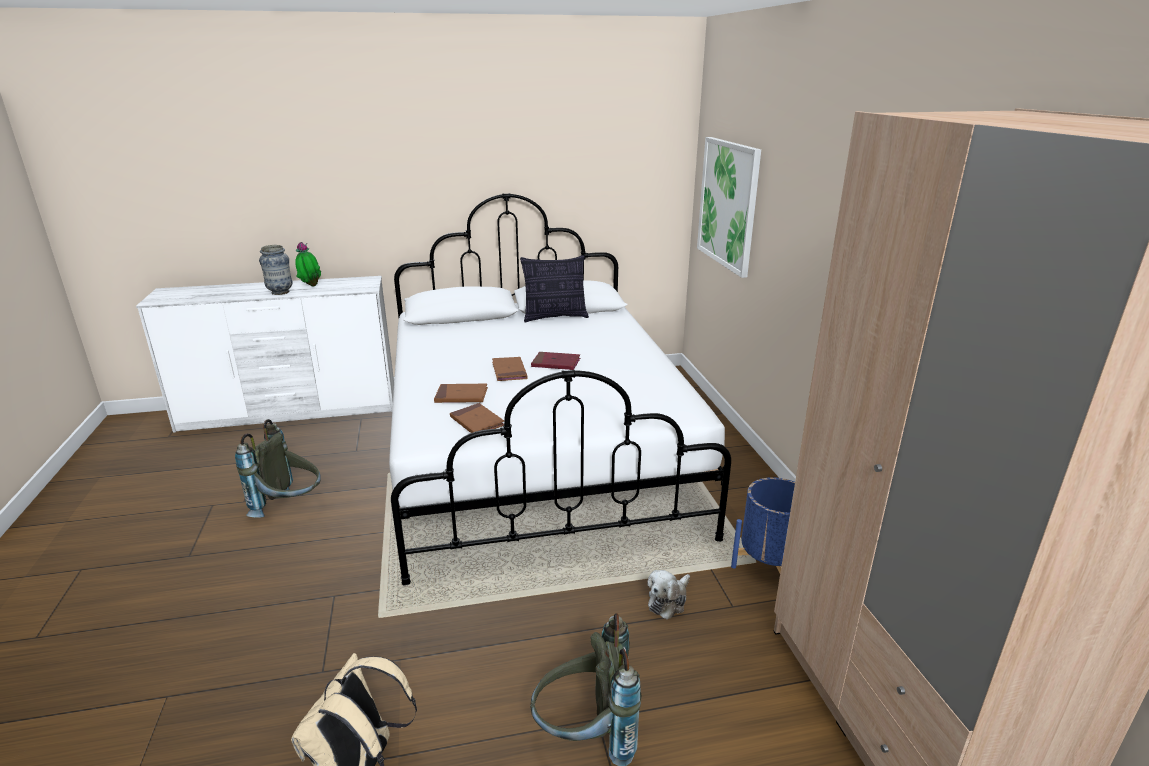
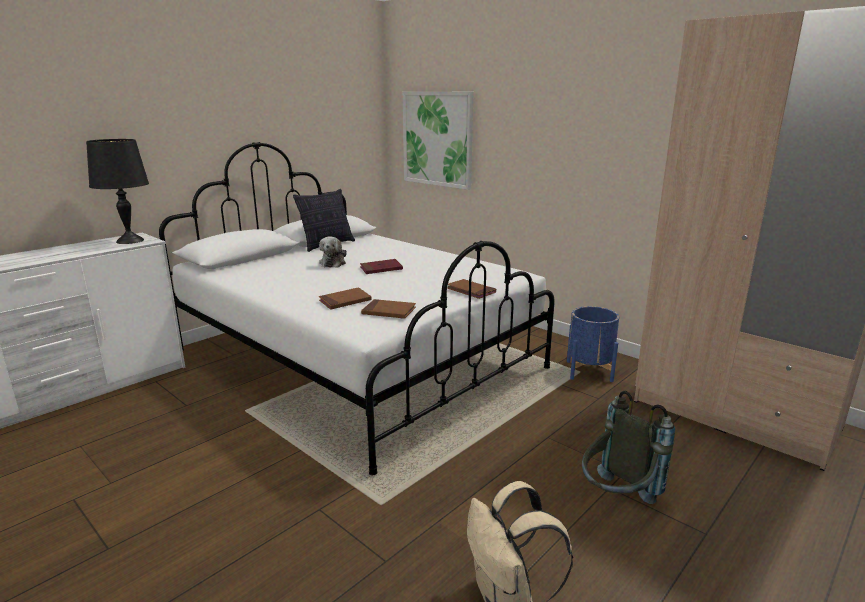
camera: 35 degrees left, 5 degrees down
(280, 292) = (48, 257): vase -> none
(290, 508) = (177, 468): grey backpack -> none
(310, 286) = (76, 248): potted plant -> none
(357, 284) = (130, 240): none -> black table lamp
(509, 371) = (354, 280): brown book -> brown book (471, 291)
(668, 601) = (562, 410): plush toy -> plush toy (333, 263)

